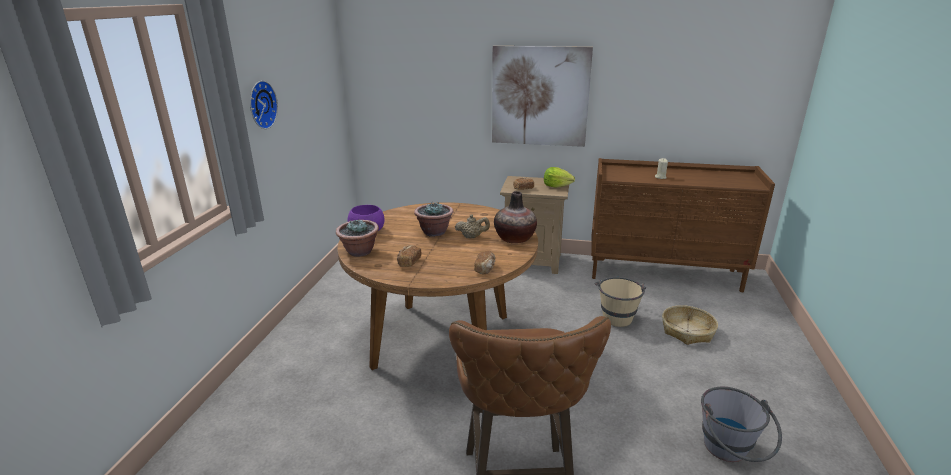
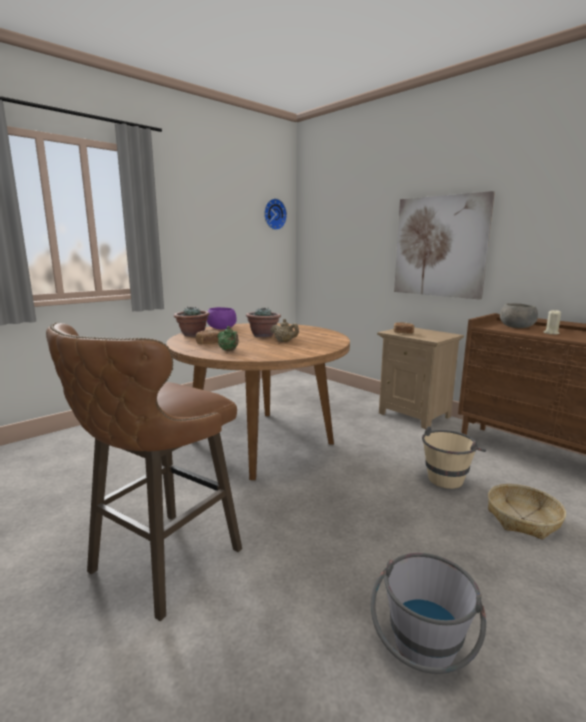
camera: 35 degrees right, 10 degrees down
(260, 105) = (190, 231): wall clock -> wall clock (274, 214)
(450, 267) = (229, 350): none -> green teapot
(485, 269) = (252, 356): bread -> none
(514, 238) = (316, 348): vase -> none
(556, 186) = (440, 336): lettuce -> none
(629, 173) = (517, 327): none -> grey bowl

